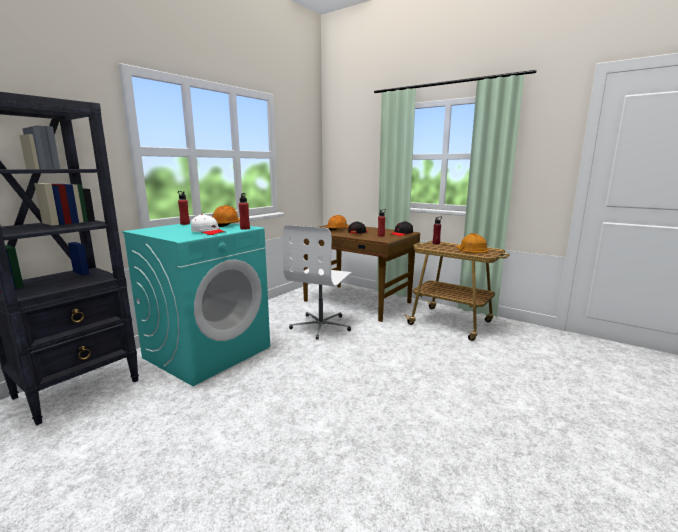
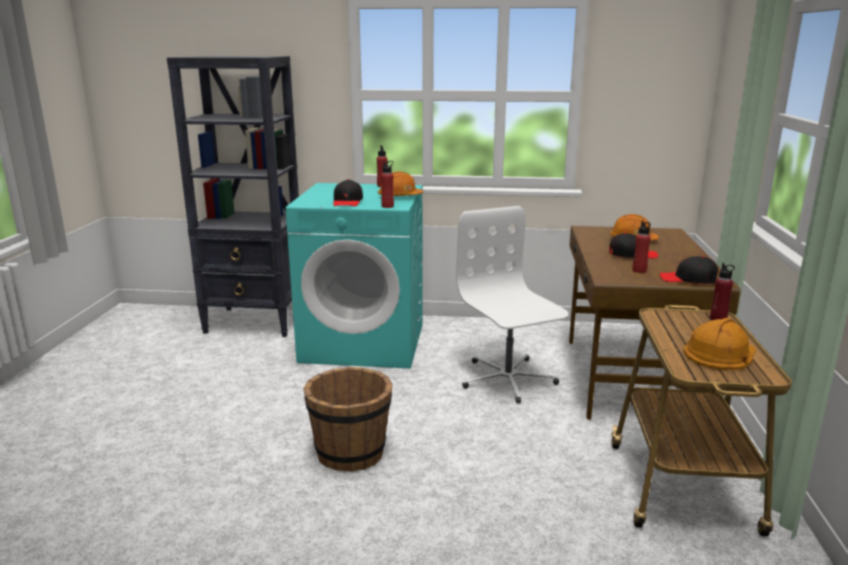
camera: 60 degrees right, 5 degrees up
(208, 232) = (347, 202): white cap -> black cap
(321, 326) = (507, 379): white office chair -> white office chair turned 75 degrees clockwise
(348, 395) = (351, 452): none -> brown bucket

